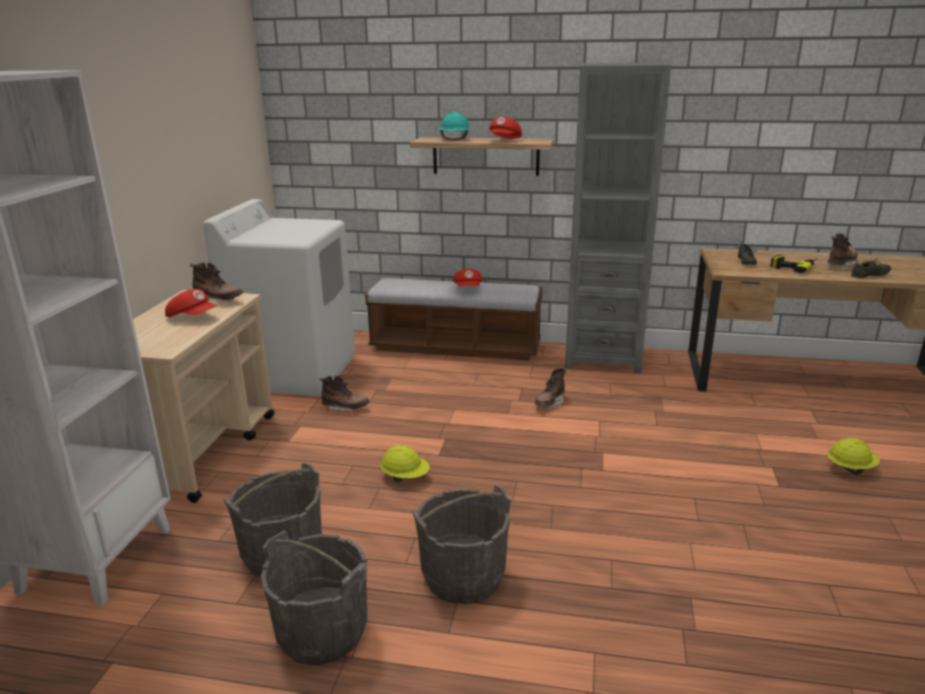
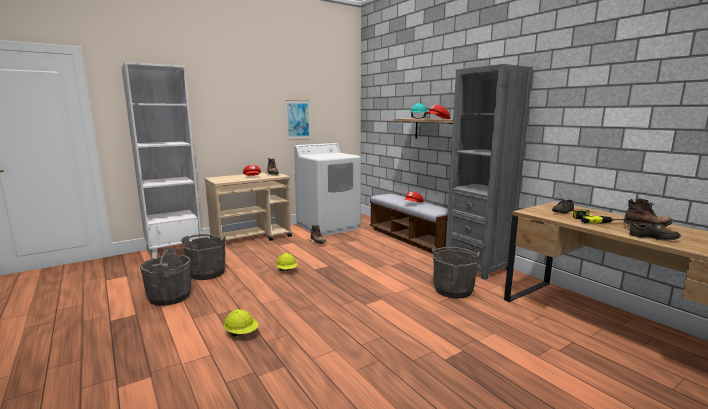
camera: 45 degrees right, 10 degrees down
(193, 161) = (298, 120): none -> picture
(463, 576) = (232, 307): grey bucket -> grey bucket (453, 290)
(549, 403) = (403, 272): brown boot -> none
(850, 468) = (521, 380): yellow hard hat -> yellow hard hat (242, 333)

